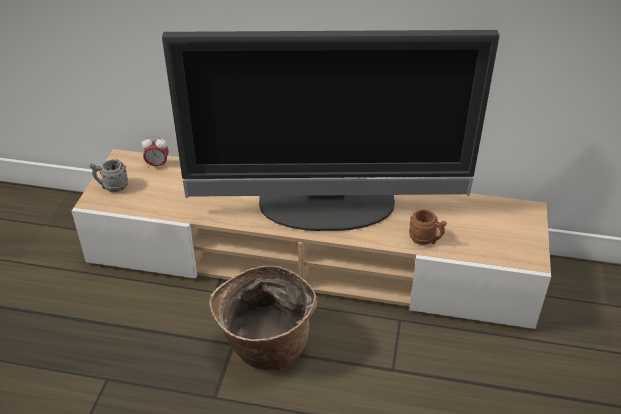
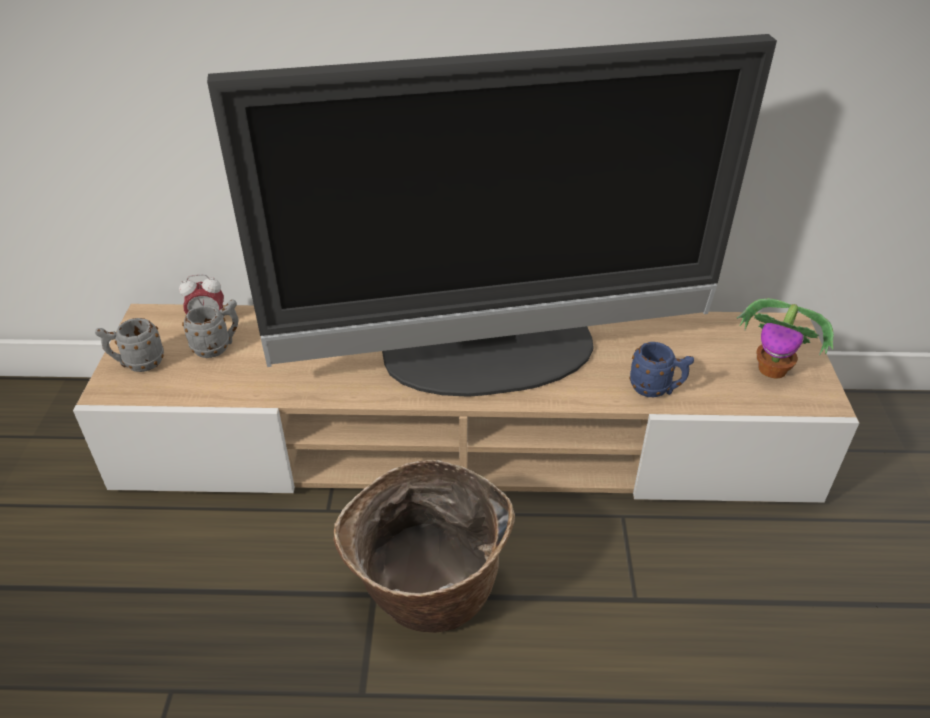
camera: 10 degrees left, 0 degrees up
(161, 182) = (218, 347): none -> grey mug
(426, 240) = (656, 389): brown mug -> blue mug
(507, 236) = (773, 369): none -> potted plant

